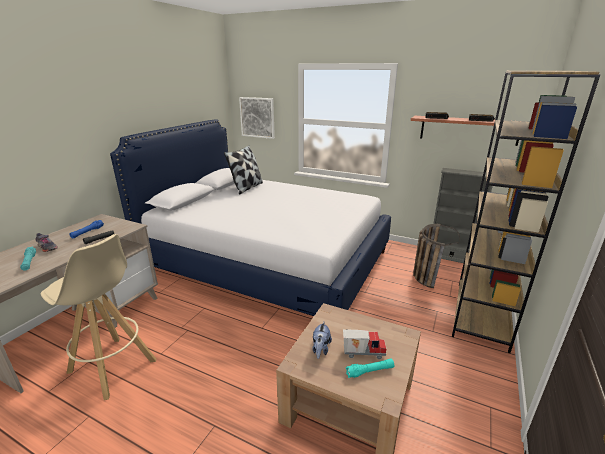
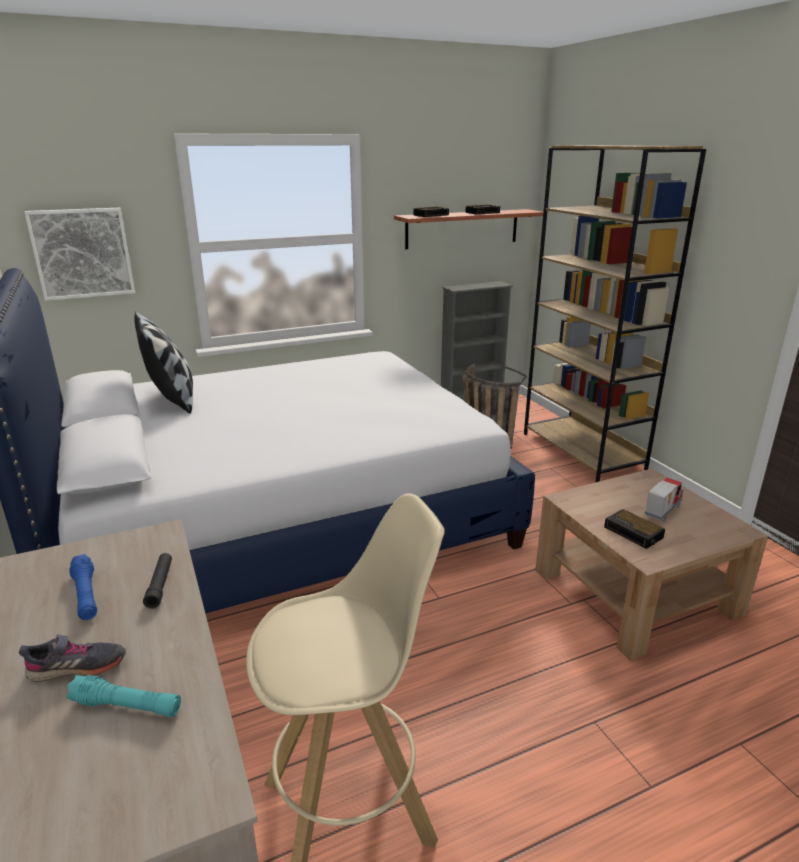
camera: 50 degrees left, 0 degrees up
(320, 349) = (634, 533): plush toy -> alarm clock
(370, 371) = (694, 521): turquoise flashlight -> none

